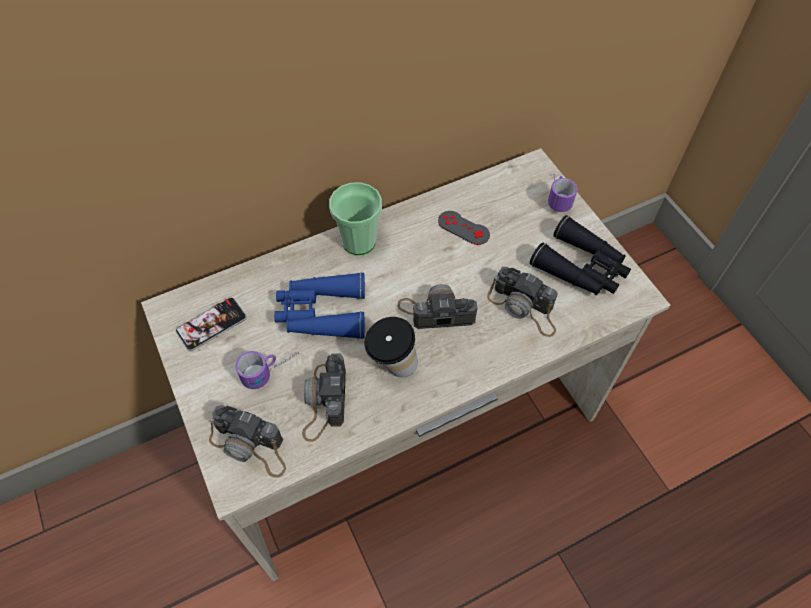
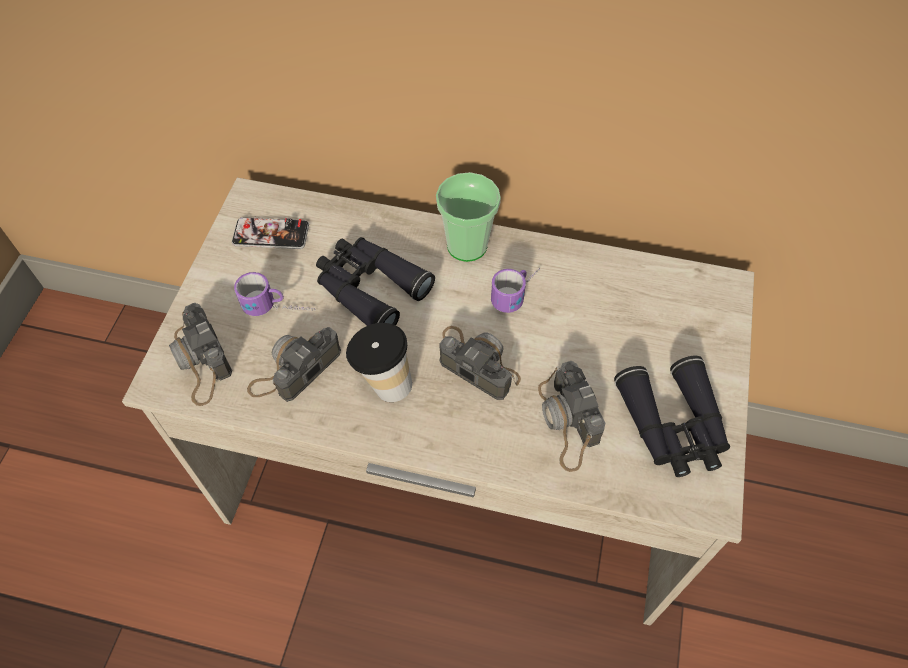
camera: 40 degrees right, 0 degrees up
(321, 313) = (369, 288): blue binoculars -> black binoculars
(463, 228) = (583, 300): grey game controller -> none
(557, 196) = (721, 334): mug -> mug (518, 293)

